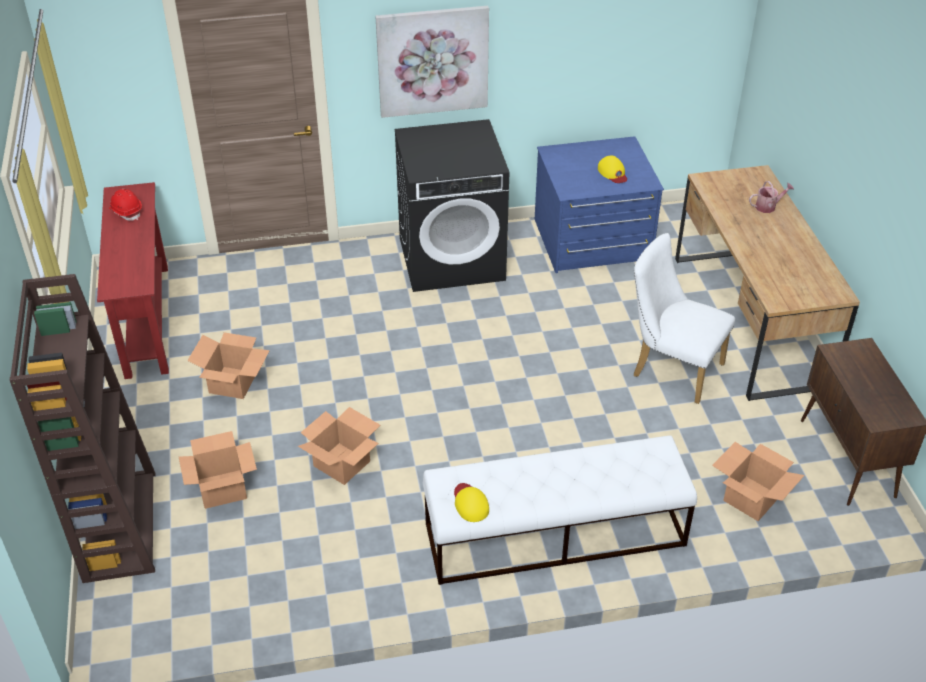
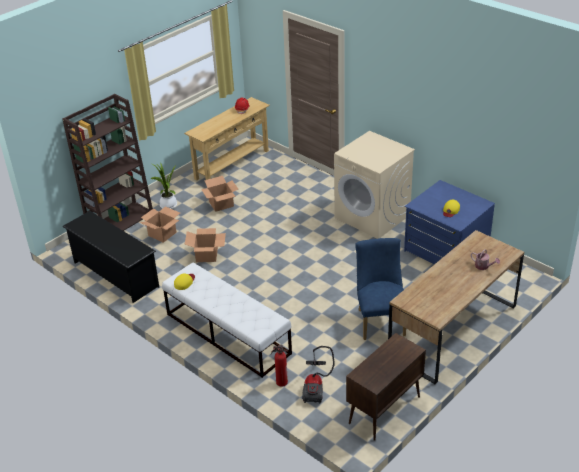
camera: 55 degrees right, 5 degrees down
(146, 320) = (231, 164): red console table -> beige console table
(156, 445) = (168, 206): none -> potted plant
(259, 603) = (115, 274): none -> black shoe rack
(433, 61) = (392, 102): picture -> none
(452, 258) = (372, 216): black washing machine -> beige washing machine
(671, 368) = (380, 320): white chair -> blue chair
(712, 530) = (281, 382): none -> fire extinguisher
(751, 499) = (316, 387): cardboard box -> vacuum cleaner

